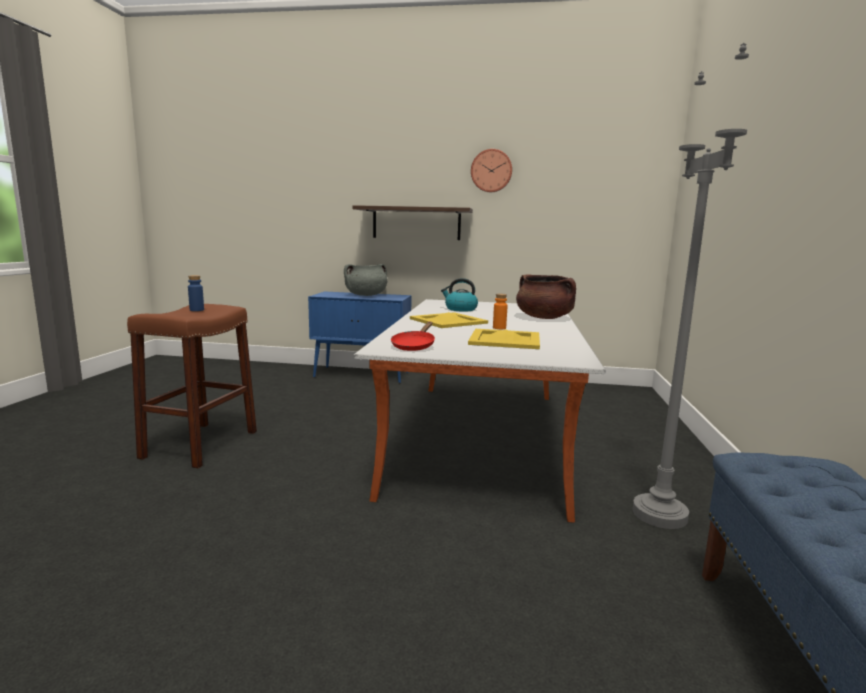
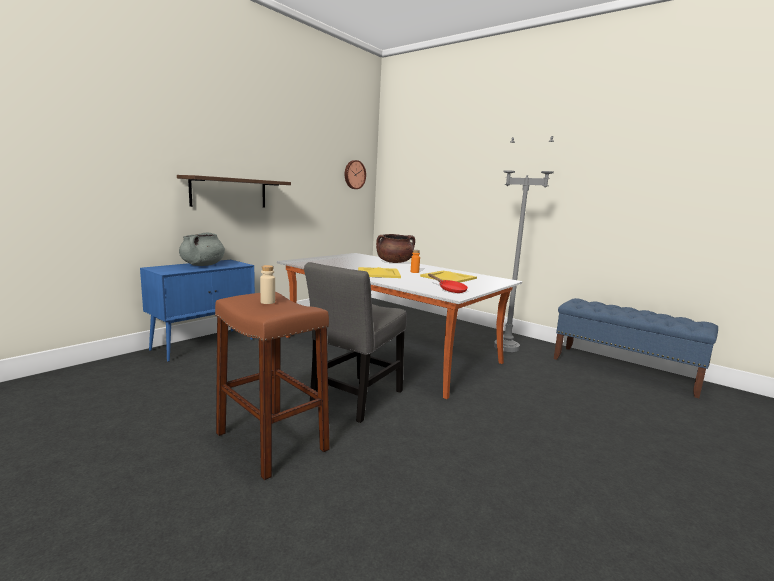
camera: 60 degrees left, 0 degrees up
(197, 310) = (267, 302): blue bottle -> beige bottle
(314, 453) = (355, 399): none -> grey chair
(460, 309) = (339, 264): kettle -> none
(491, 171) = (284, 151): wall clock -> wall clock (354, 174)

